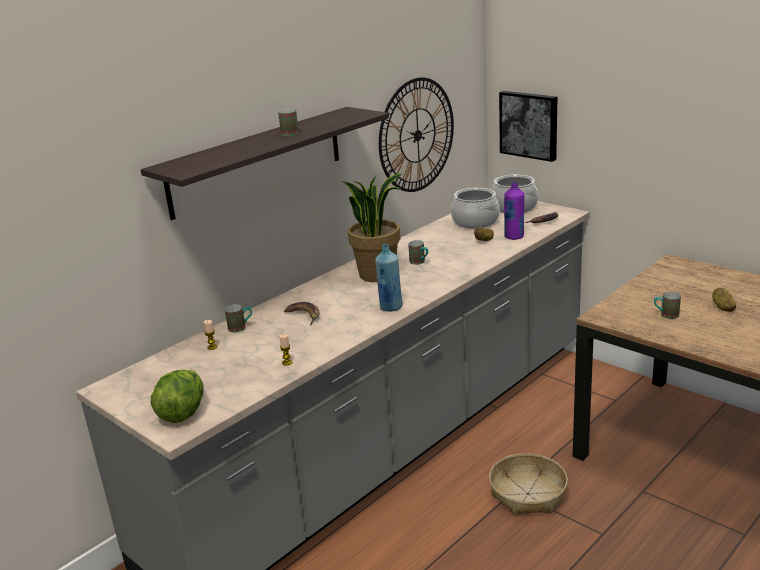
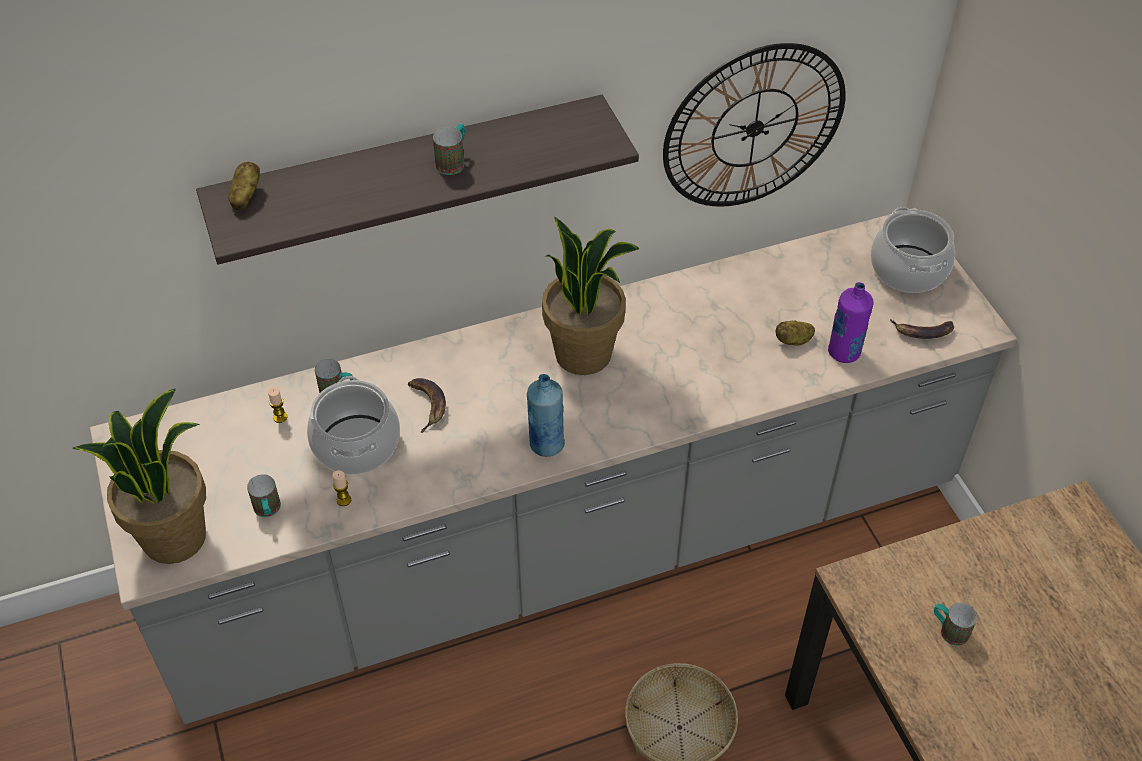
camera: 25 degrees right, 25 degrees up
(183, 412) = (174, 536): lettuce -> potted plant
(419, 262) = (661, 352): mug -> mug (268, 511)
(475, 222) = (818, 282): cooking pot -> cooking pot (355, 444)
(529, 124) = (980, 153): picture -> none
(722, 307) = (1049, 658): potato -> potato (245, 196)

